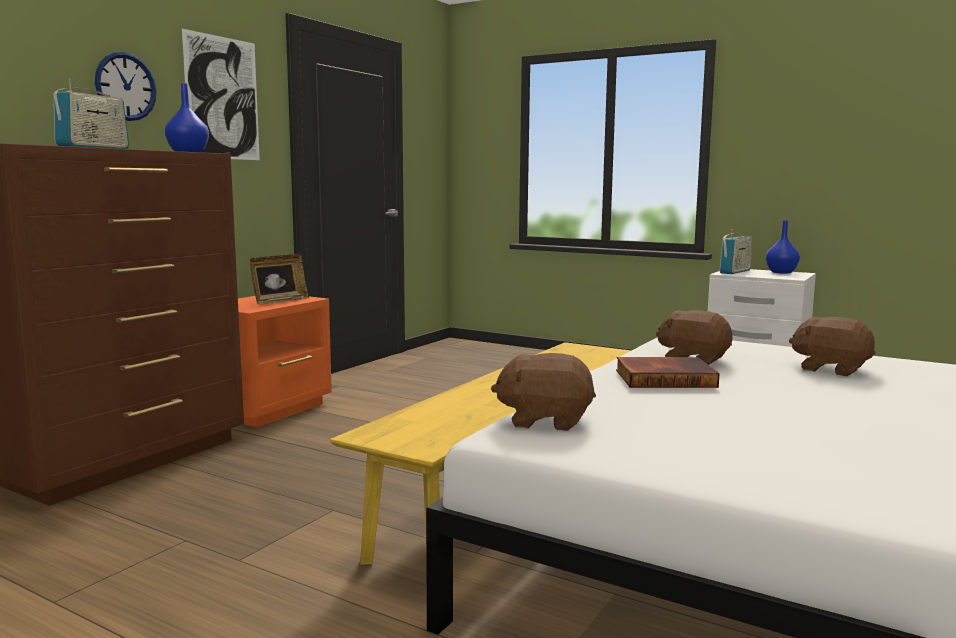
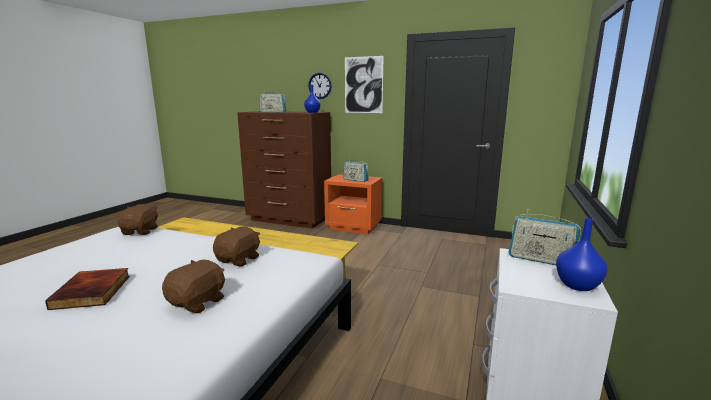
camera: 80 degrees right, 5 degrees up
(279, 301) = (355, 180): picture frame -> radio
(665, 378) = (196, 251): book -> book (93, 291)

